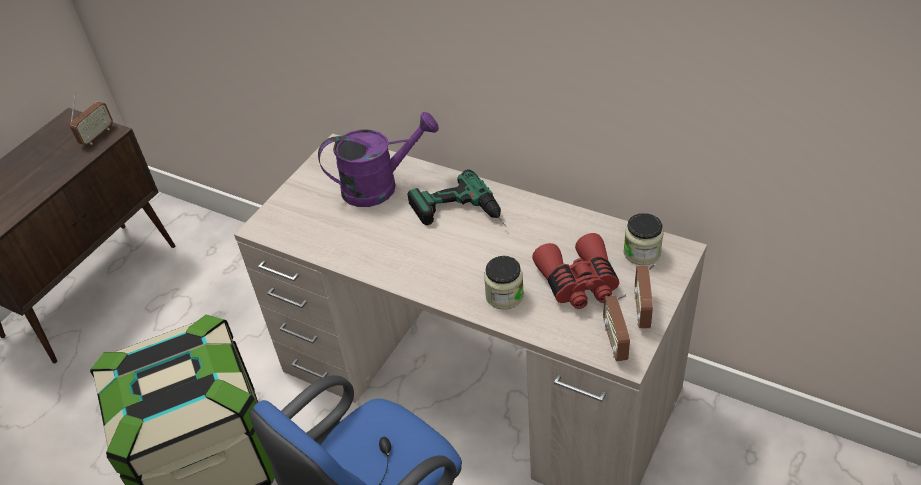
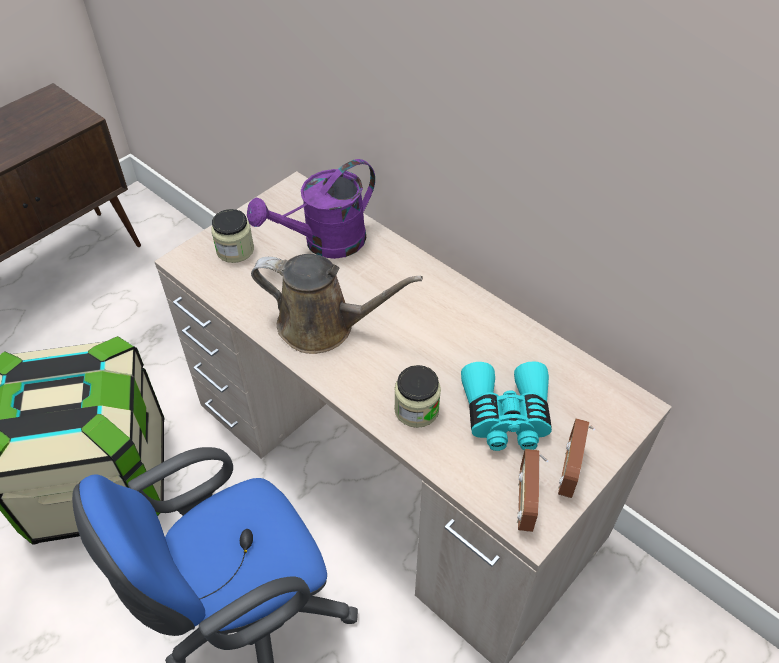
camera: 10 degrees right, 5 degrees up
(97, 136) = (68, 119): radio -> none
(380, 186) = (325, 243): purple watering can -> purple watering can turned 150 degrees clockwise
(403, 251) = (323, 326): none -> brown watering can
(460, 216) = (400, 300): power drill -> none
(579, 283) = (506, 416): red binoculars -> turquoise binoculars
(642, 252) = (591, 397): jar -> jar (235, 250)

